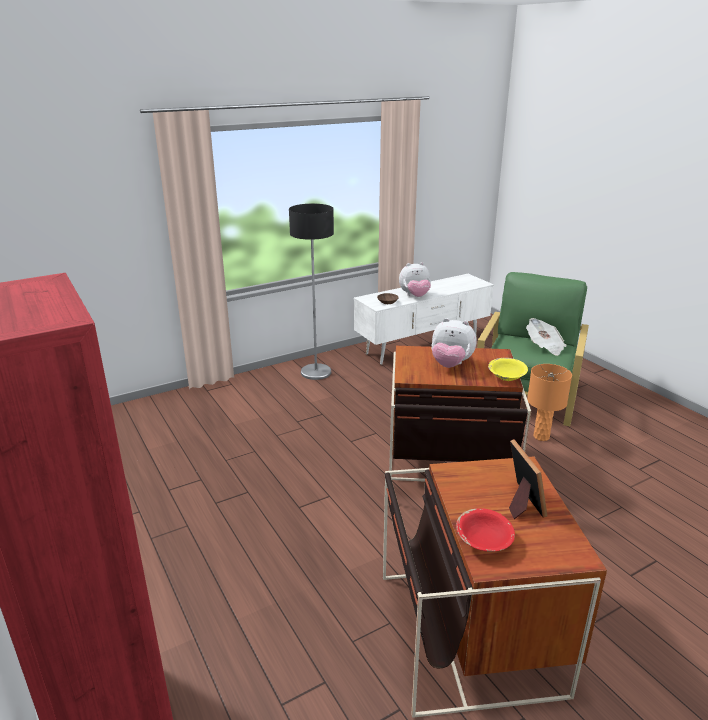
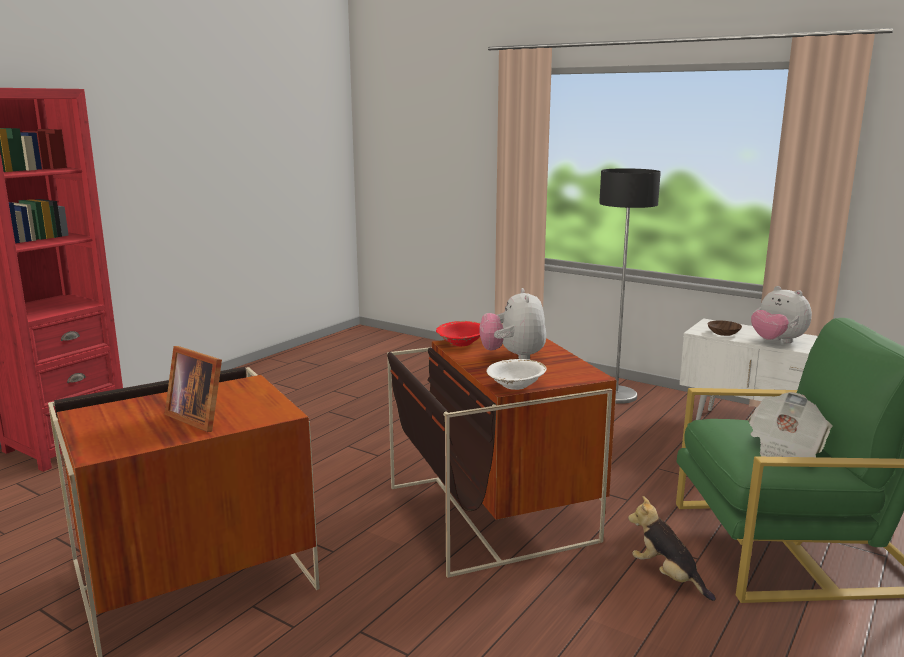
camera: 65 degrees right, 10 degrees down
(483, 542) = (121, 408): red bowl -> red bowl (461, 343)
(506, 377) = (515, 385): yellow bowl -> white bowl
(521, 502) = (199, 418): picture frame -> picture frame turned 75 degrees clockwise
(541, 436) = (667, 576): orange table lamp -> plush toy

